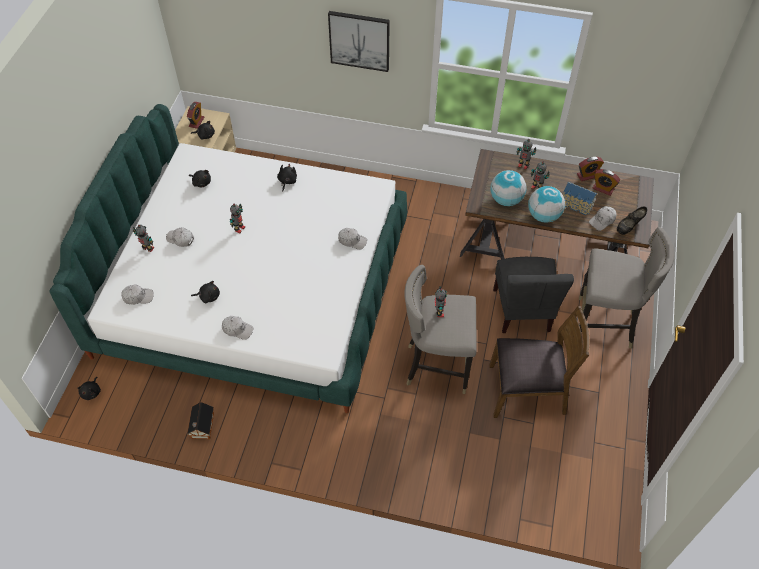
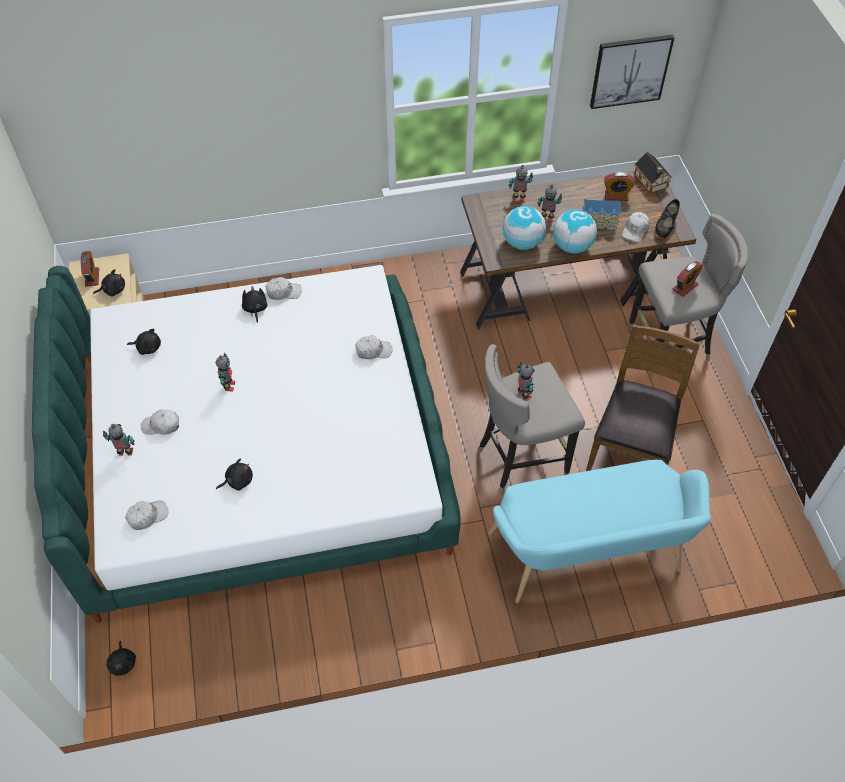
camera: 25 degrees left, 0 degrees up
(202, 427) = (289, 644): toy house -> toy house (651, 182)
(237, 329) = (297, 506): white cap -> white cap (283, 292)
(359, 40) = (291, 107): picture -> picture (630, 71)
(447, 459) = (588, 558): none -> turquoise bench
(522, 310) = (578, 363): grey chair -> none
(527, 391) = (631, 448): brown chair -> brown chair turned 45 degrees counterclockwise
(587, 175) = (592, 187): alarm clock -> alarm clock (685, 287)

